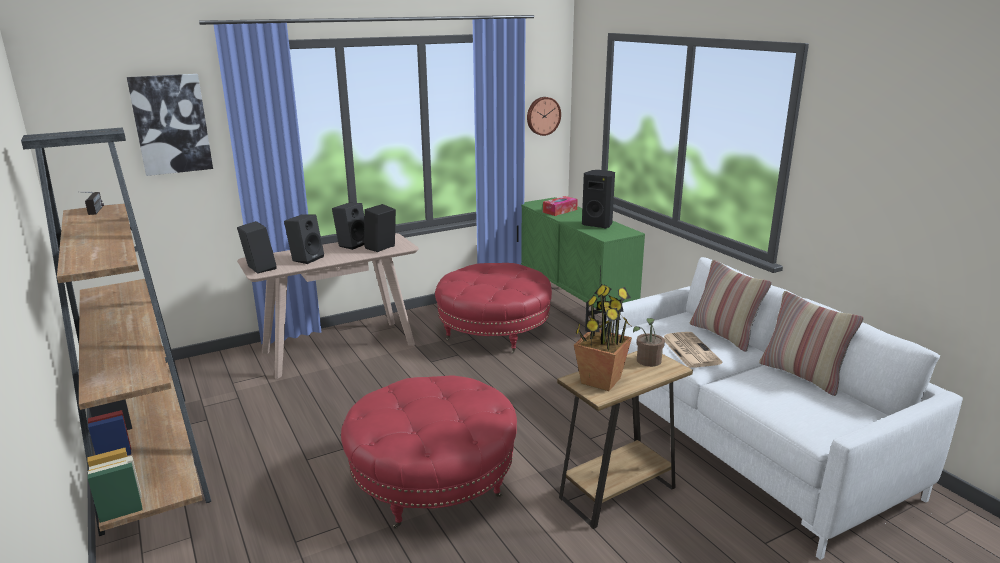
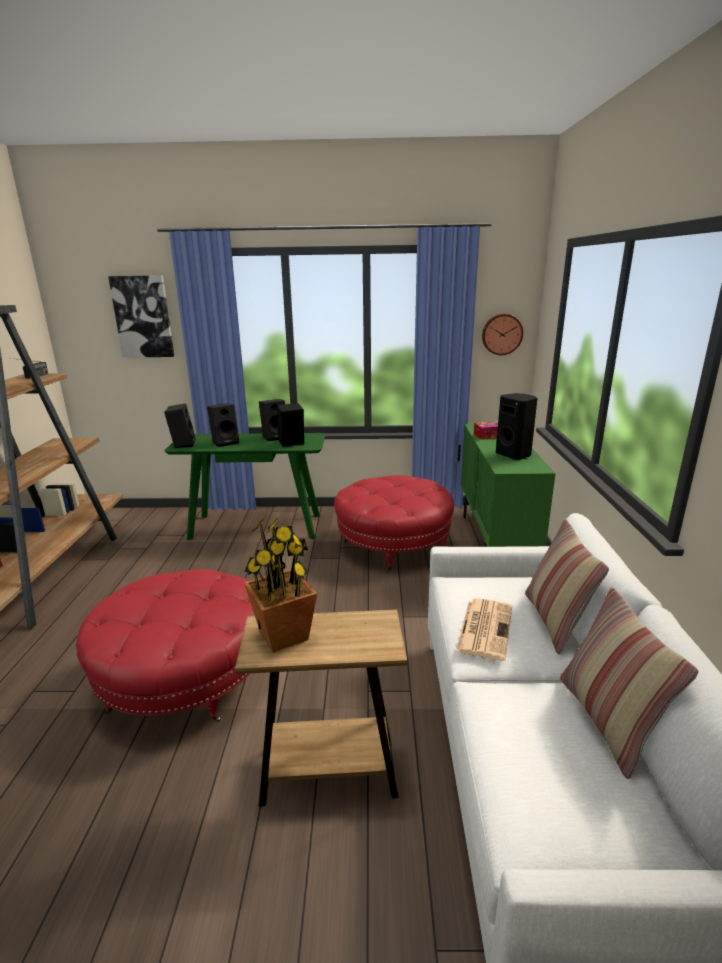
camera: 30 degrees right, 0 degrees up
(339, 348) = (256, 526): beige console table -> green console table
(647, 362) = (366, 629): potted plant -> none

